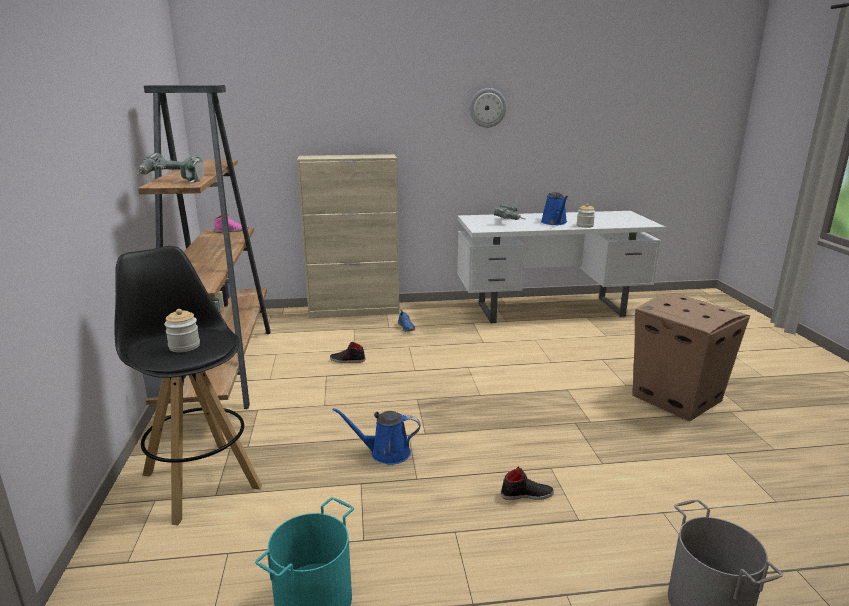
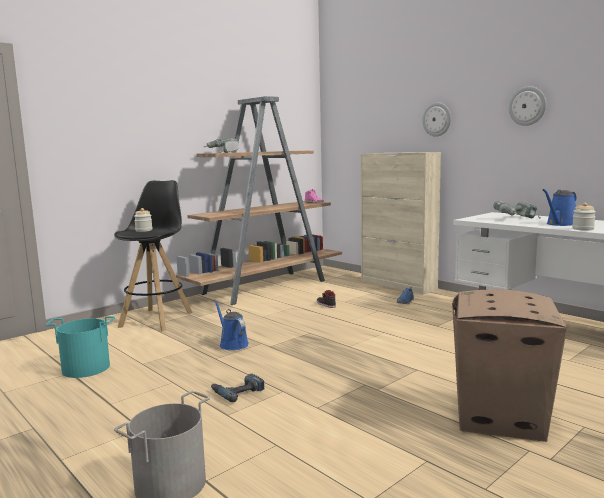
camera: 55 degrees right, 10 degrees down
(384, 116) = (437, 119): none -> wall clock
(526, 494) = (237, 391): black shoe -> power drill

